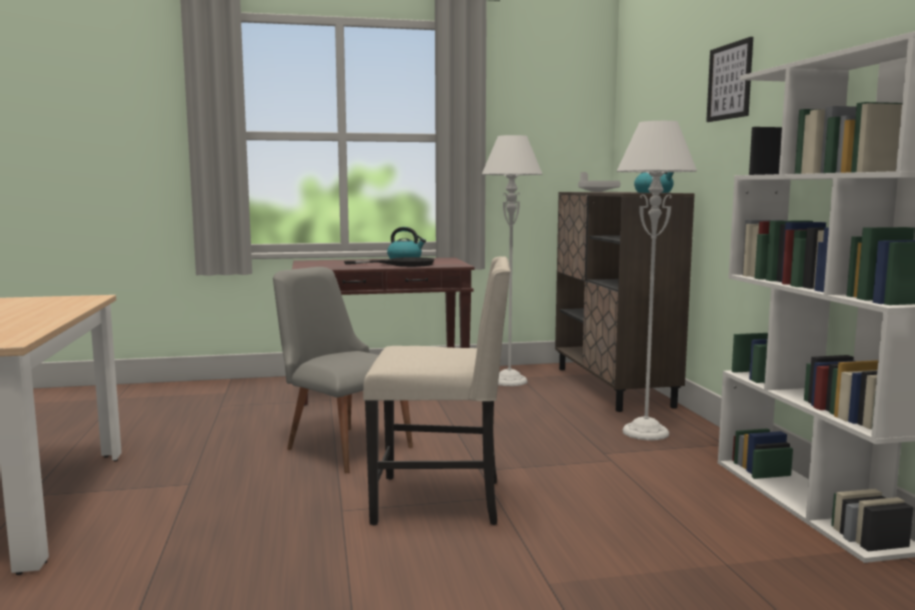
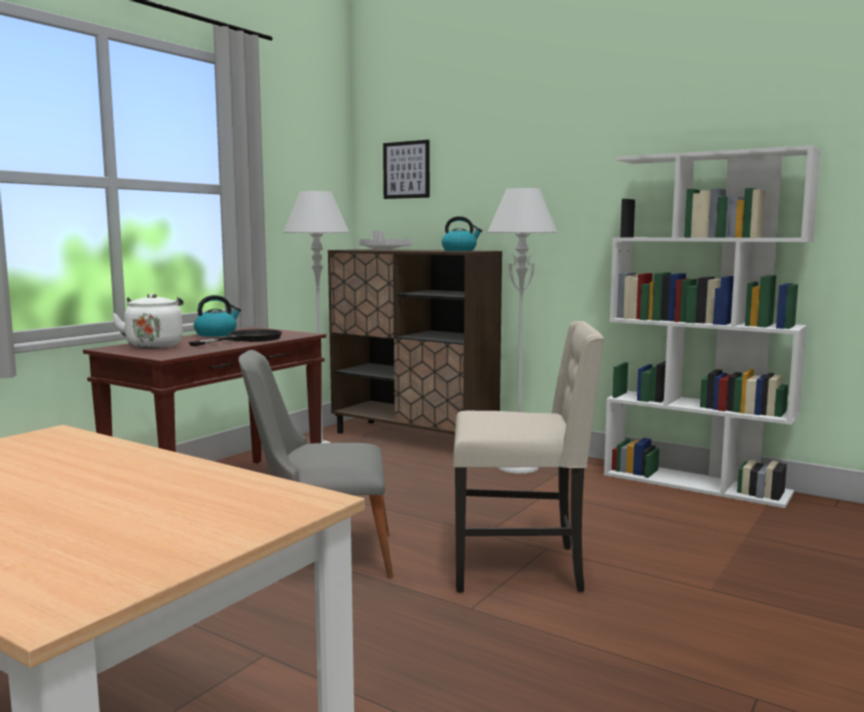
camera: 45 degrees left, 0 degrees up
(334, 262) = (154, 345): none -> white kettle
(441, 501) = (520, 567): beige chair -> beige chair turned 45 degrees clockwise
(729, 81) = (542, 156): picture -> picture (406, 170)

